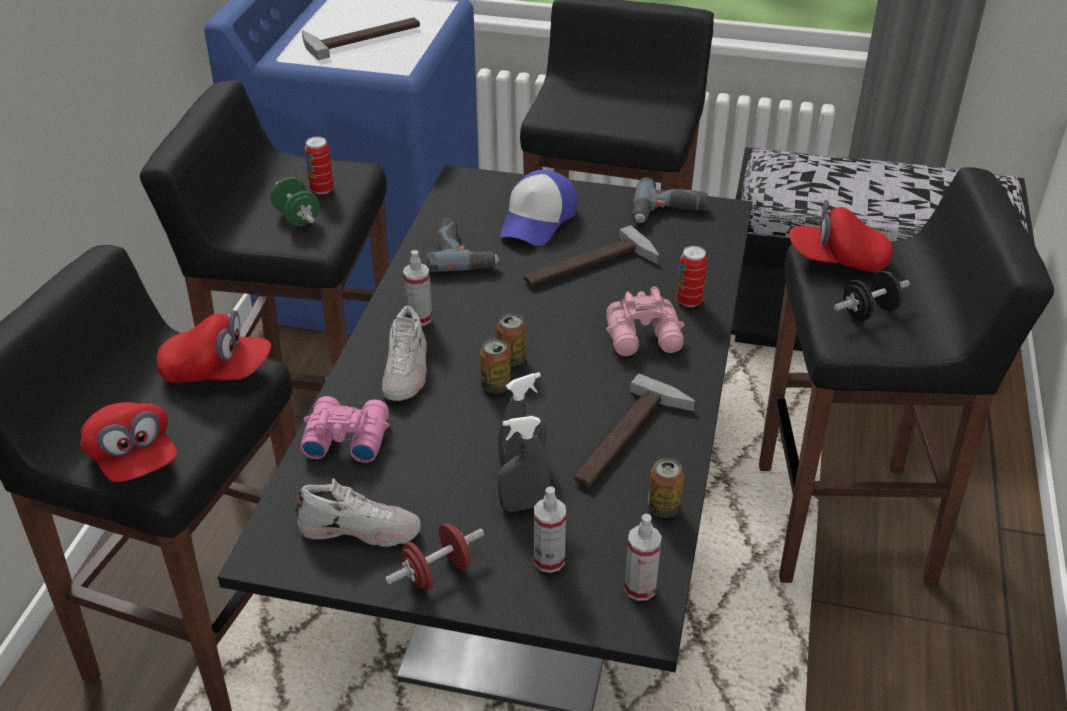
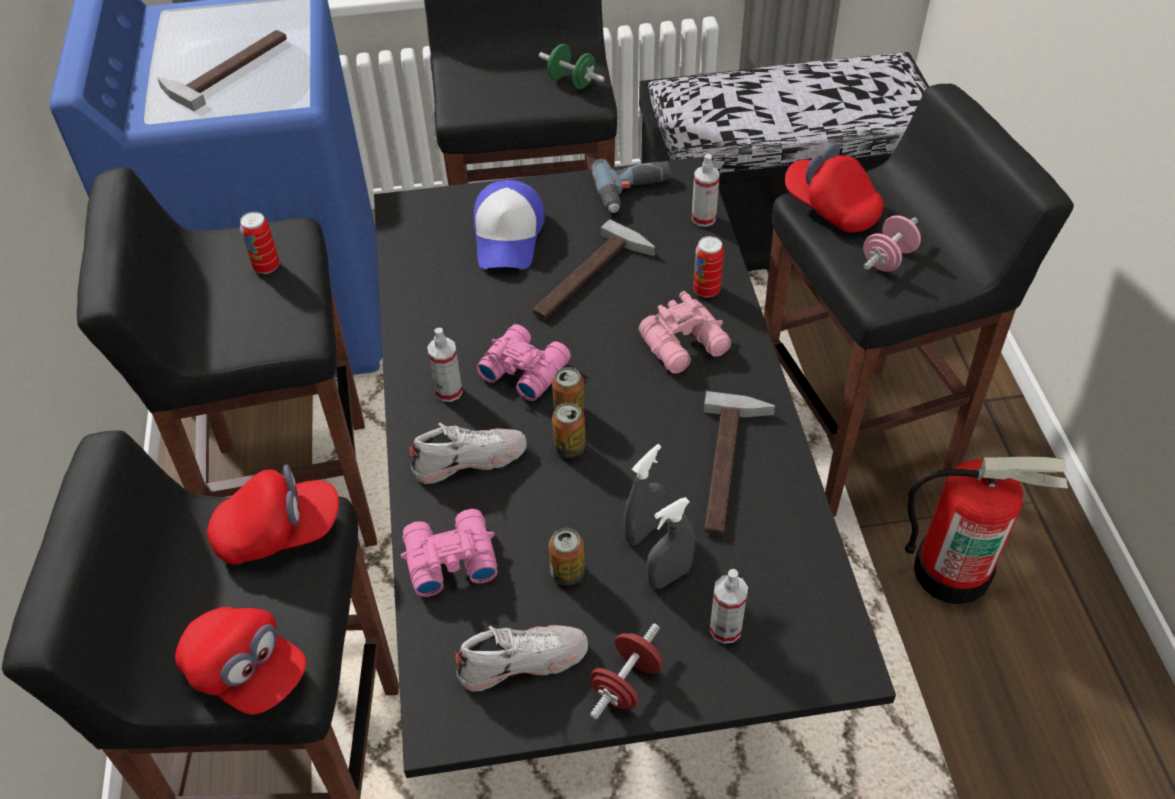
camera: 20 degrees left, 10 degrees up
(297, 217) = (258, 310): green dumbbell -> green dumbbell (572, 81)
(406, 371) = (469, 459): white shoe -> white shoe turned 90 degrees counterclockwise
(462, 253) = (451, 299): power drill -> none
(492, 318) = (524, 369): none -> pink binoculars
(640, 588) = (824, 628): spray bottle -> spray bottle (703, 218)
(663, 508) = (801, 533): can -> can (567, 573)
(837, 260) = (831, 208): red cap -> red cap turned 60 degrees clockwise
(869, 312) = (888, 259): black dumbbell -> pink dumbbell
(890, 668) = (952, 570): none -> fire extinguisher

